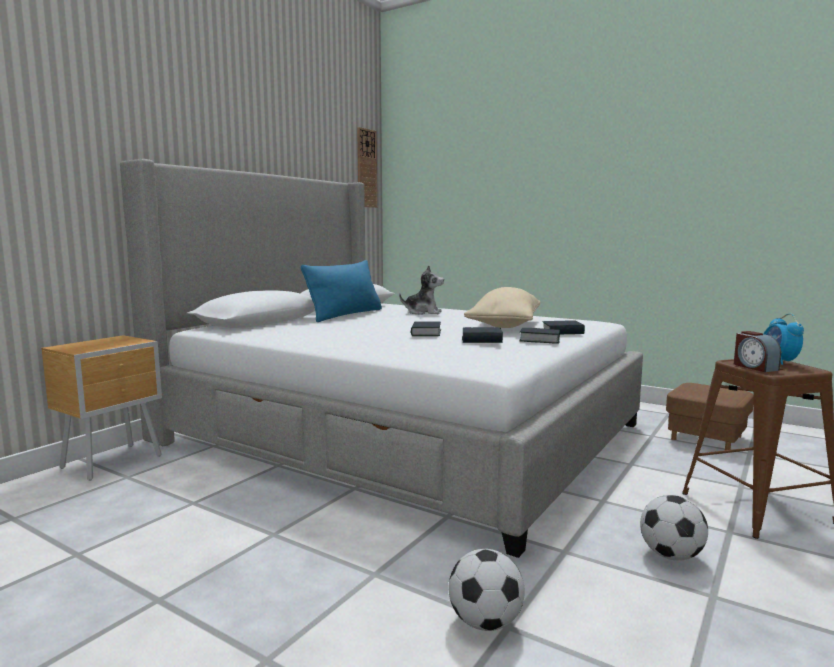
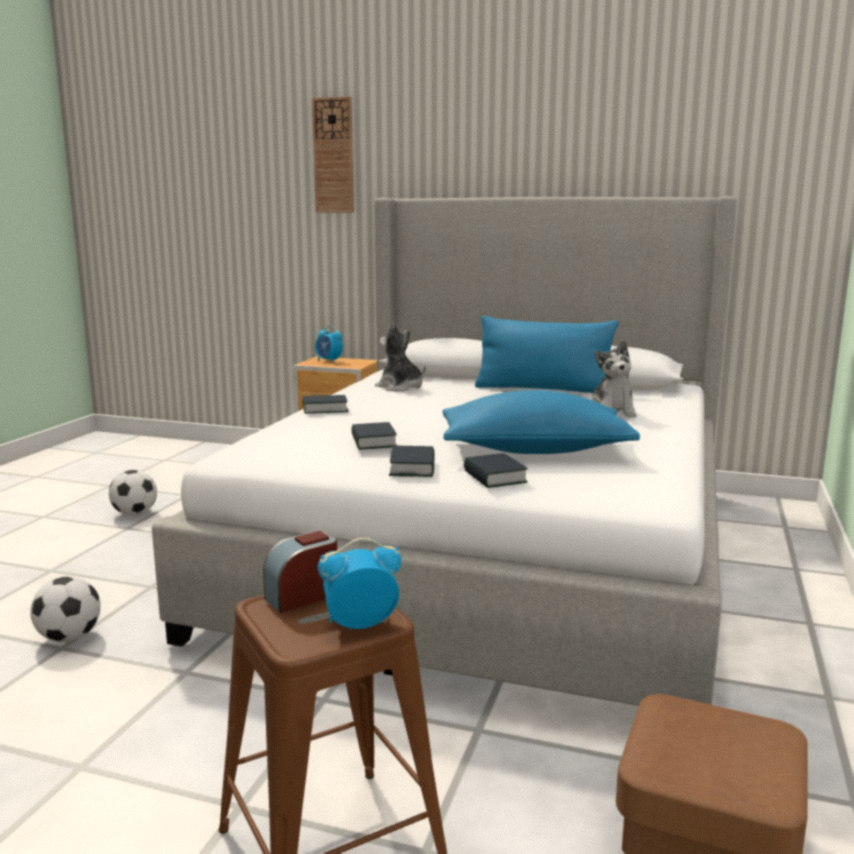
camera: 75 degrees right, 5 degrees up
(85, 345) = (329, 361): none -> alarm clock
(291, 332) = (400, 387): none -> plush toy
(366, 168) = (808, 165): wall clock -> wall clock (333, 156)
(426, 333) = (411, 422): book -> book (325, 409)
(504, 326) = (534, 450): beige pillow -> blue pillow
(671, 555) = (173, 744): football -> football (135, 514)

